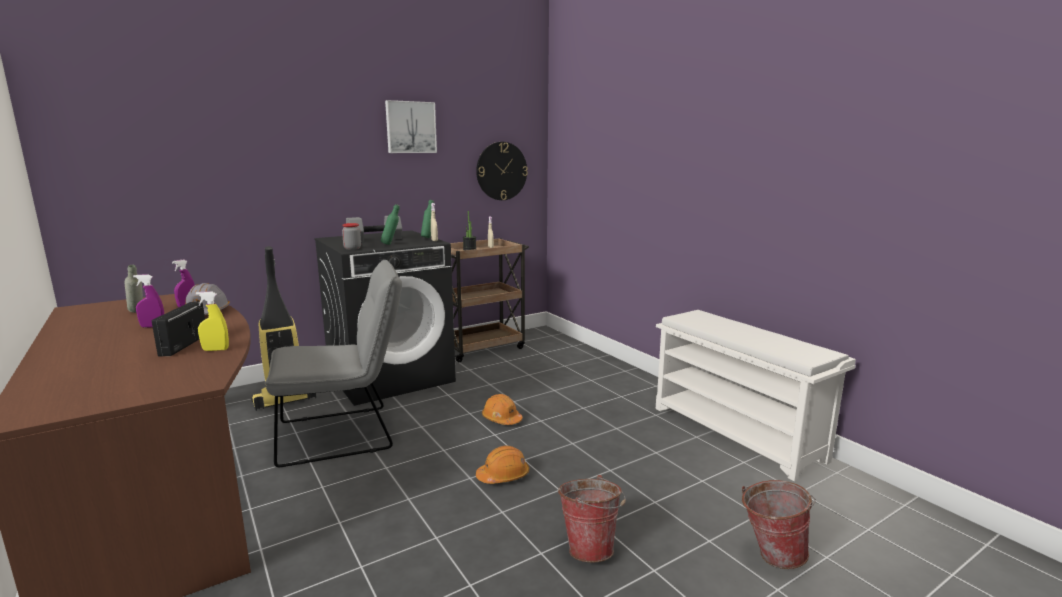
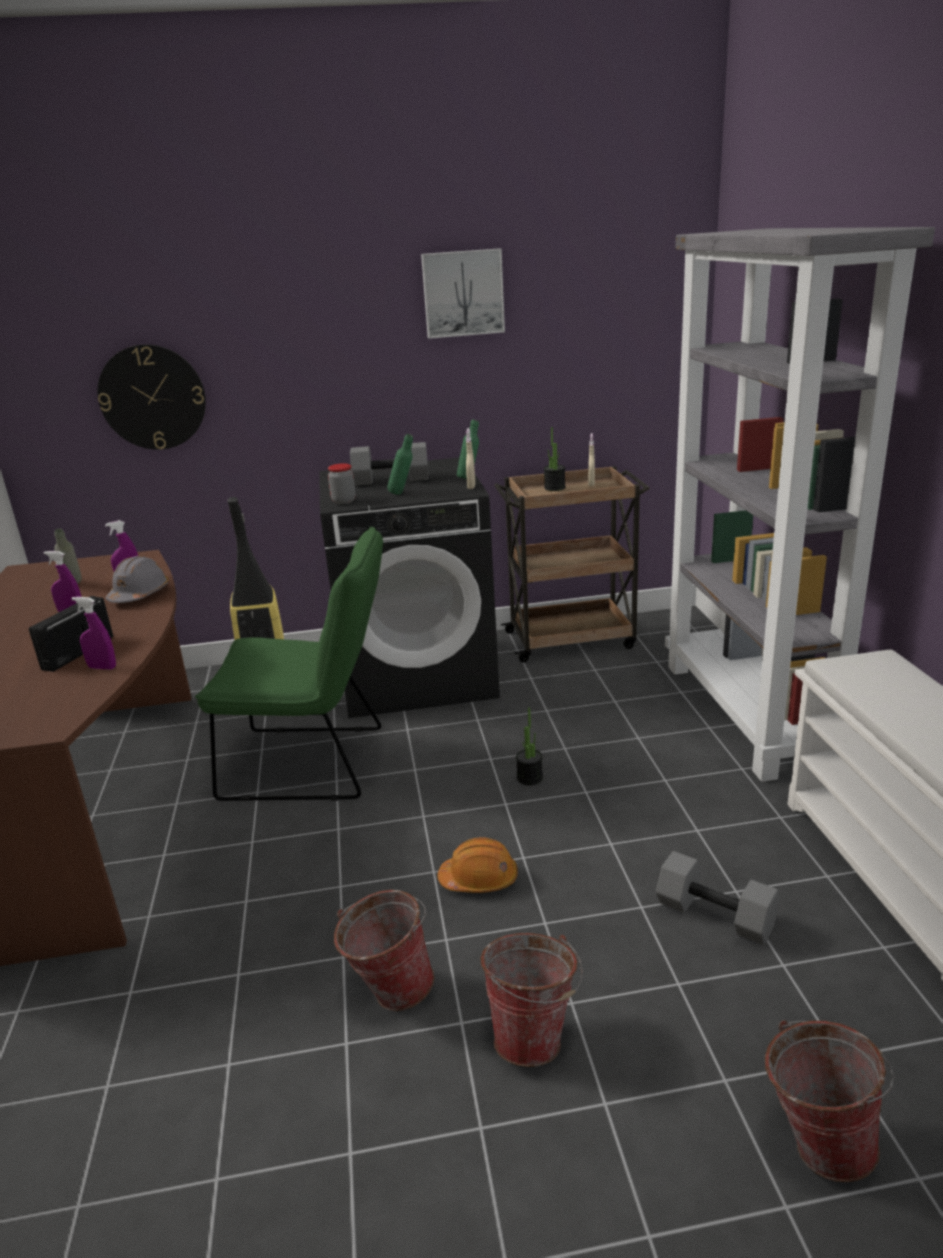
camera: 25 degrees right, 10 degrees up
(215, 350) = (102, 667): yellow spray bottle -> purple spray bottle
(345, 434) = (316, 763): grey chair -> green chair
(481, 547) = (389, 989): none -> bucket
(501, 171) = (621, 354): wall clock -> wall clock (152, 397)
(501, 419) = (529, 778): orange hard hat -> potted plant
(607, 371) = (747, 713): none -> grey bookcase
(653, 465) = (717, 914): none -> grey dumbbell

